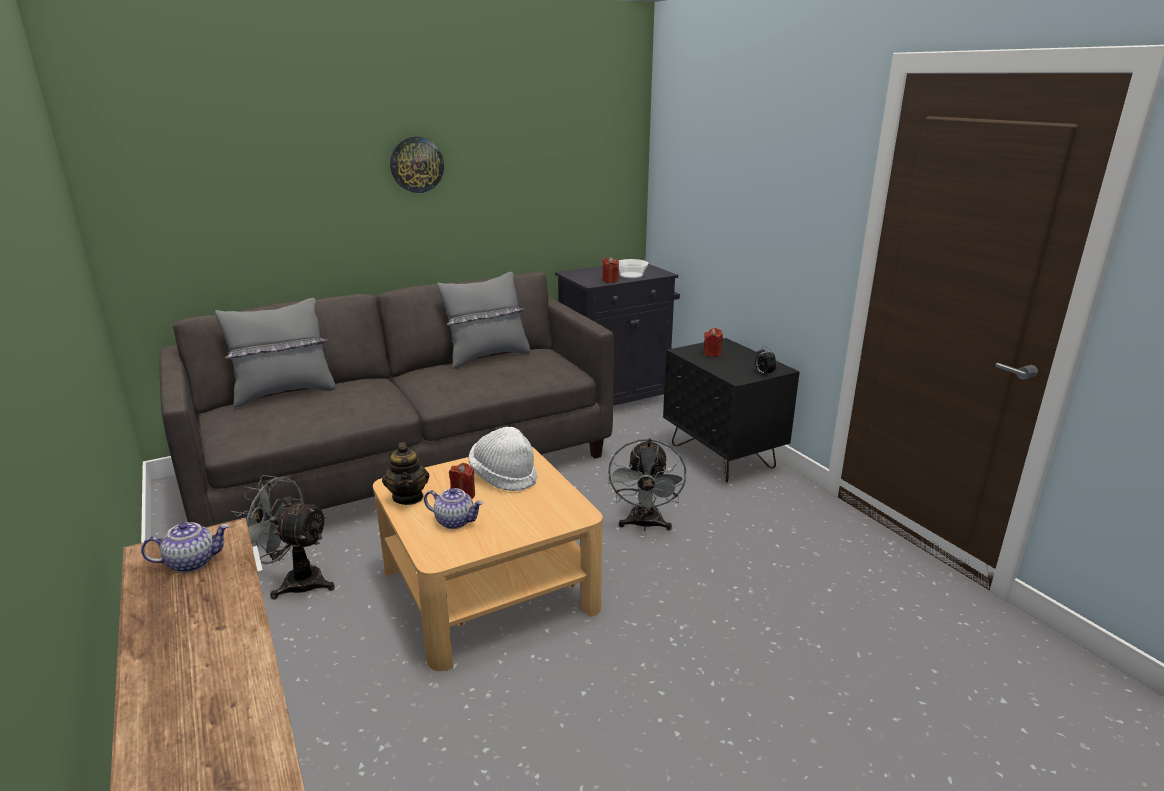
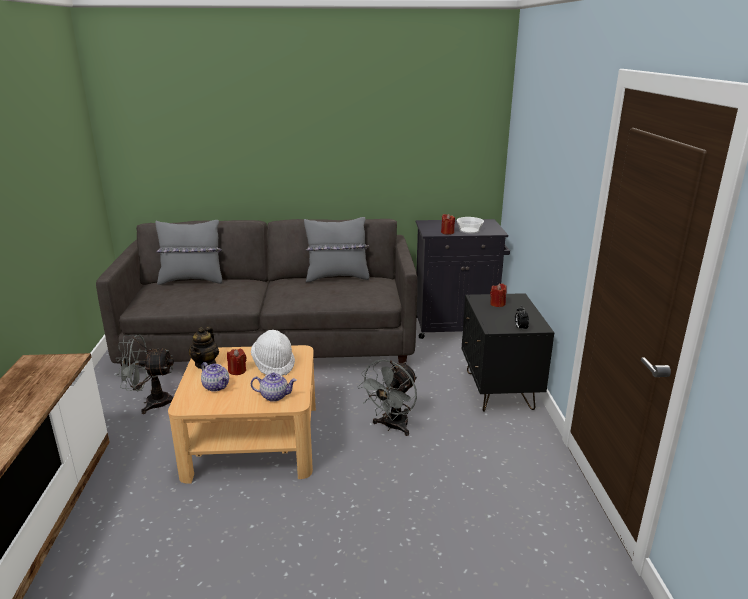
camera: 25 degrees right, 0 degrees up
(192, 562) = (43, 372): teapot -> teapot (275, 396)
(294, 581) = (151, 403): grey fan -> grey fan turned 45 degrees counterclockwise
(416, 164) = (310, 132): wall clock -> none

